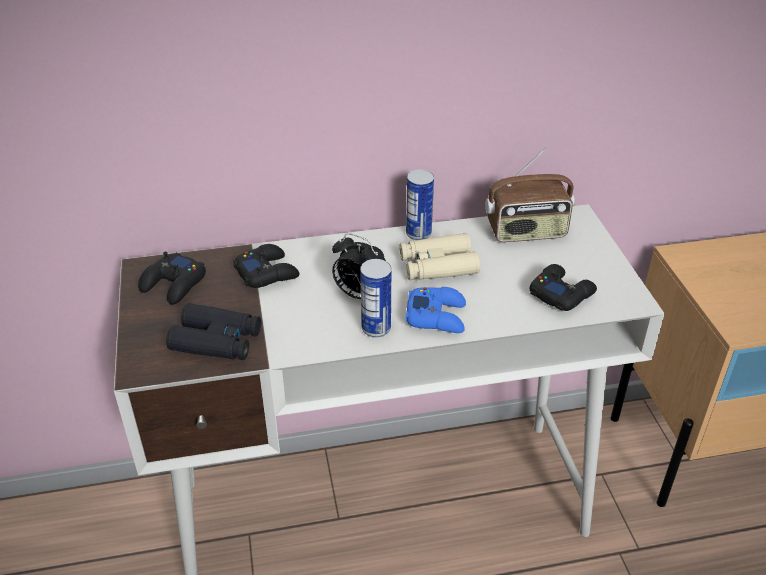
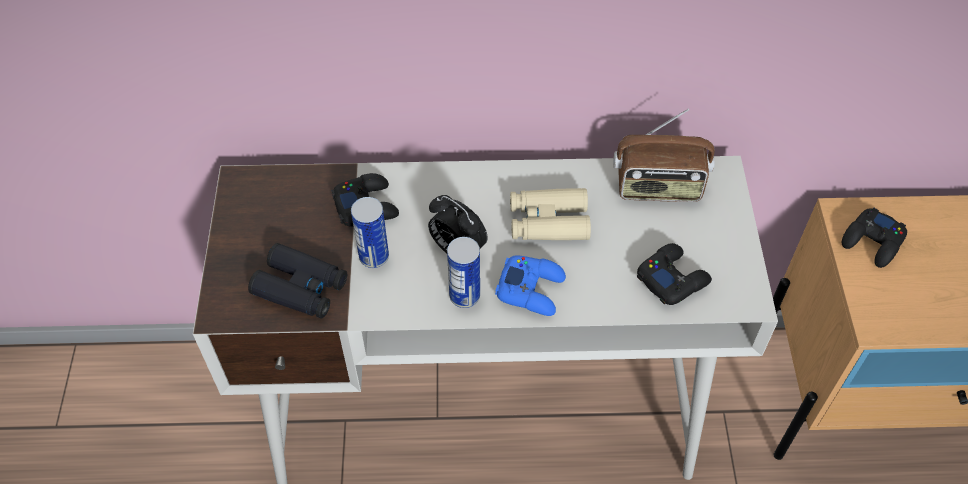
camera: 10 degrees right, 15 degrees up
(174, 284) = (269, 208): black game controller -> black game controller (872, 242)
(418, 233) = (538, 173): can -> can (374, 257)

